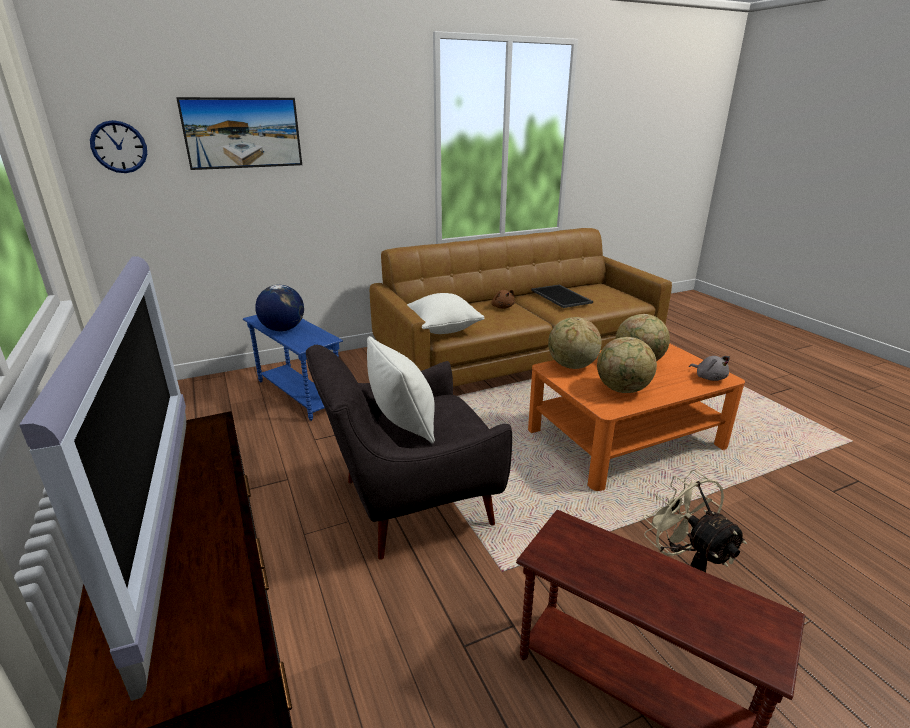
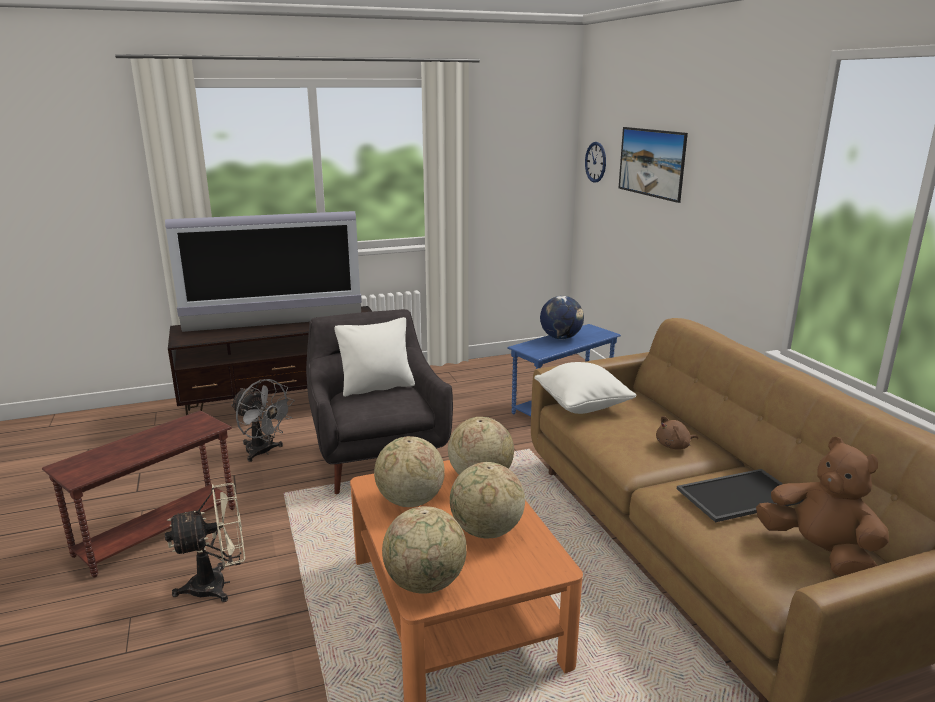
camera: 95 degrees right, 5 degrees down
(392, 628) = (263, 452): none -> grey fan
(599, 291) = (818, 553): none -> brown plush toy
(709, 377) = (425, 583): grey plush toy -> globe

